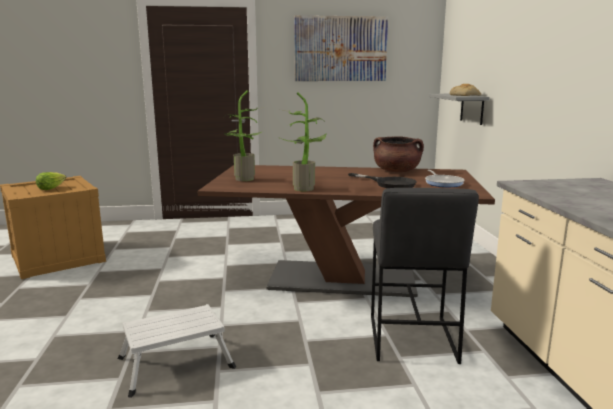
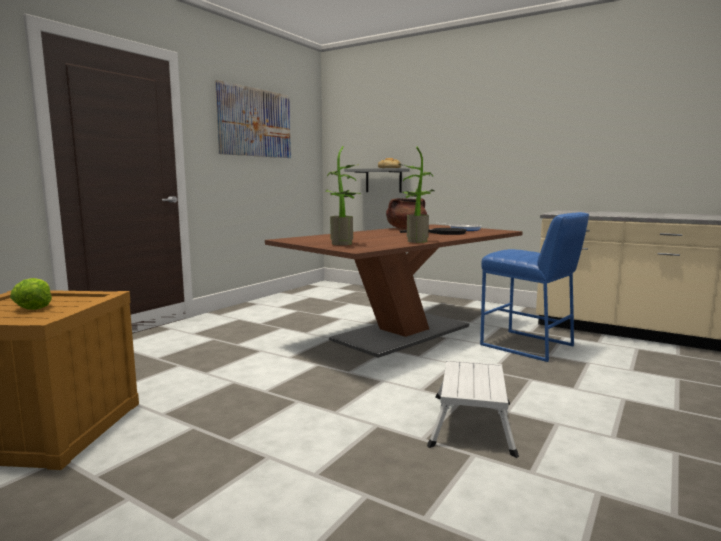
camera: 50 degrees left, 5 degrees down
(412, 339) = (528, 345): grey stool -> blue stool

